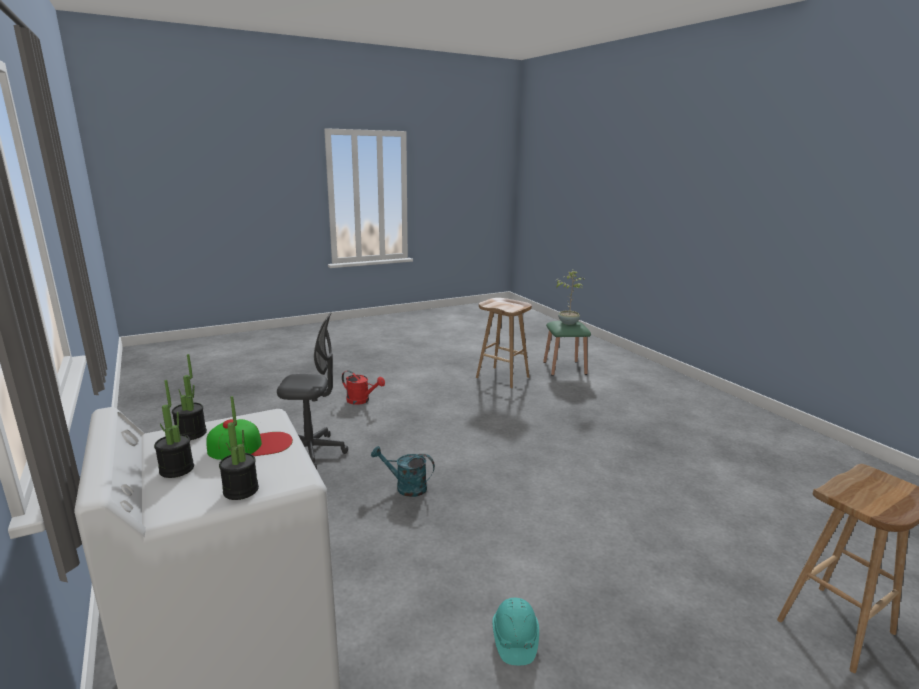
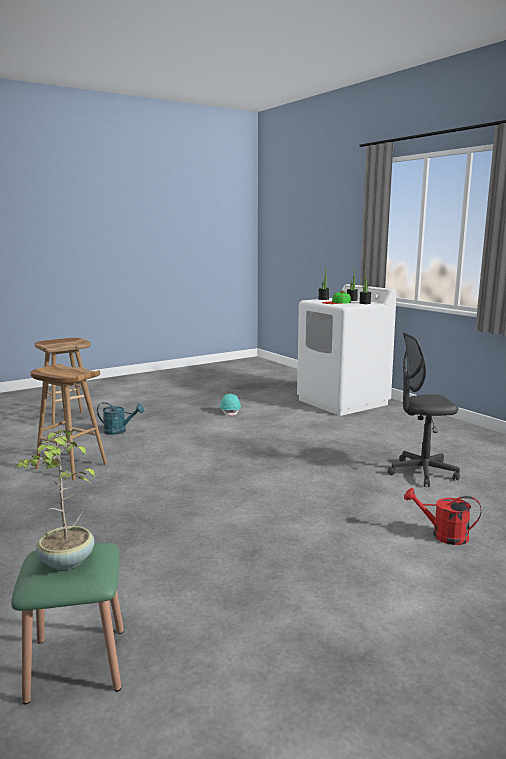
camera: 175 degrees right, 5 degrees down
(405, 487) = (315, 455): turquoise watering can -> turquoise watering can (119, 431)
(503, 377) = (229, 612): brown stool -> brown stool (70, 466)

